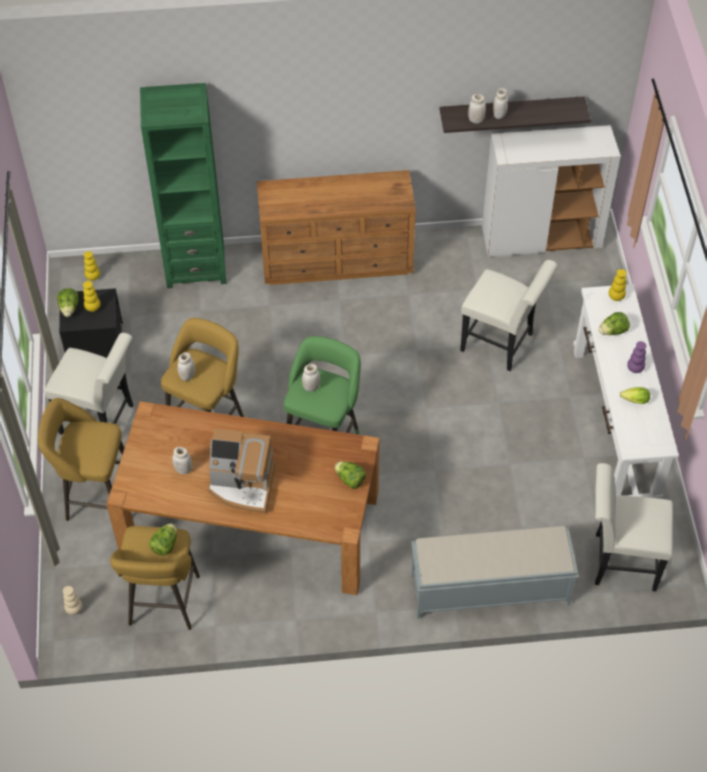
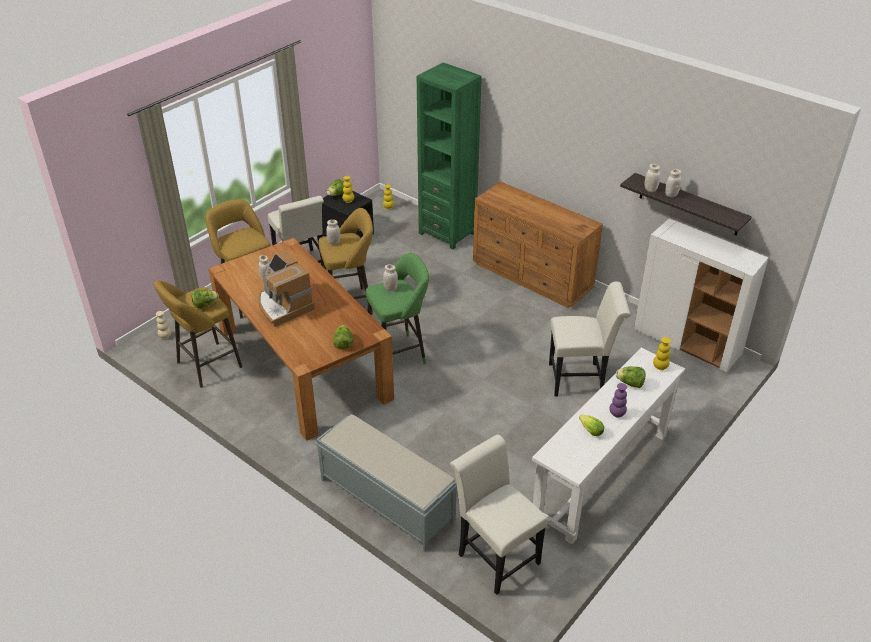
camera: 45 degrees right, 15 degrees down
(501, 344) = (580, 379): white chair -> white chair turned 75 degrees counterclockwise

